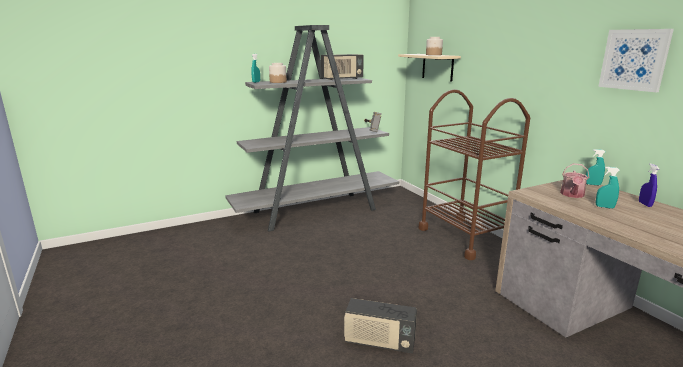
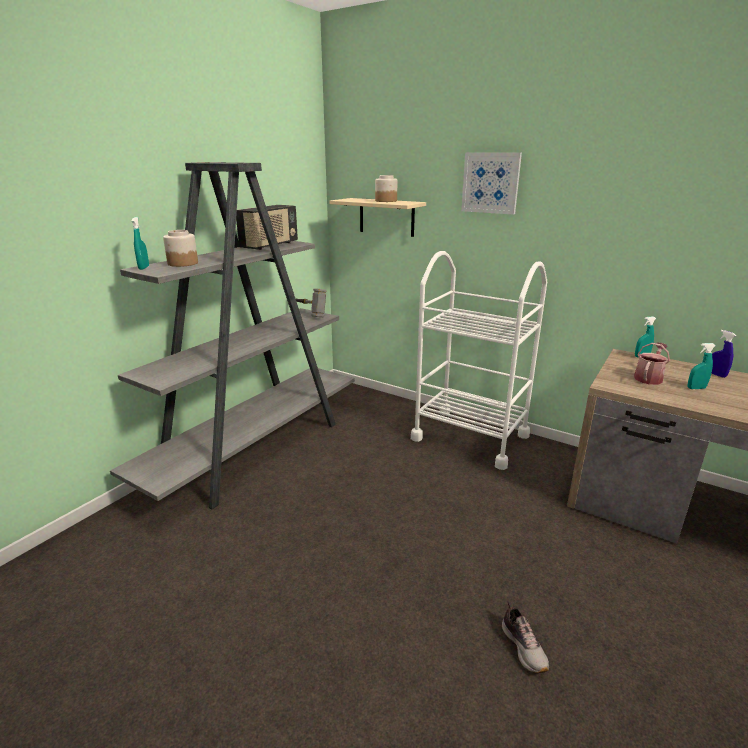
camera: 30 degrees left, 5 degrees up
(379, 342) = (524, 647): radio -> shoe
(464, 237) = (470, 437): brown cart -> white cart
(572, 195) = (649, 377): watering can -> watering can turned 135 degrees counterclockwise
(634, 59) = (685, 211): picture -> picture (490, 183)

